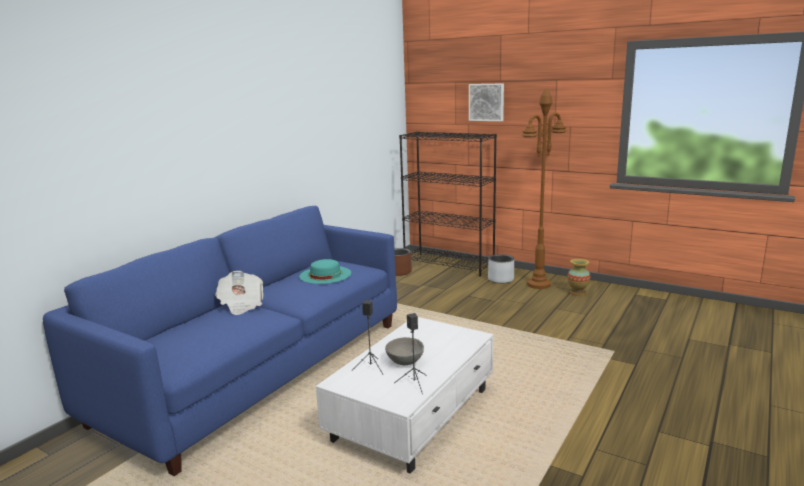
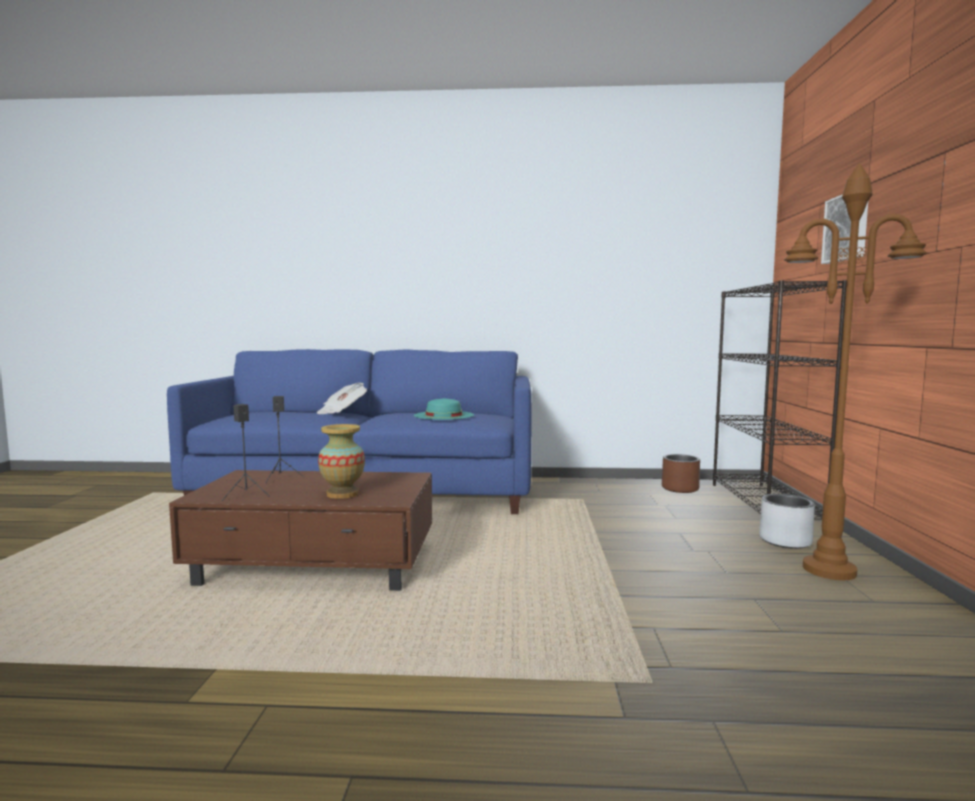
camera: 60 degrees right, 10 degrees down
(405, 361) = (301, 485): grey bowl -> none
(414, 414) = (317, 565): white coffee table -> brown coffee table
(577, 293) = (870, 608): vase -> vase (342, 494)

